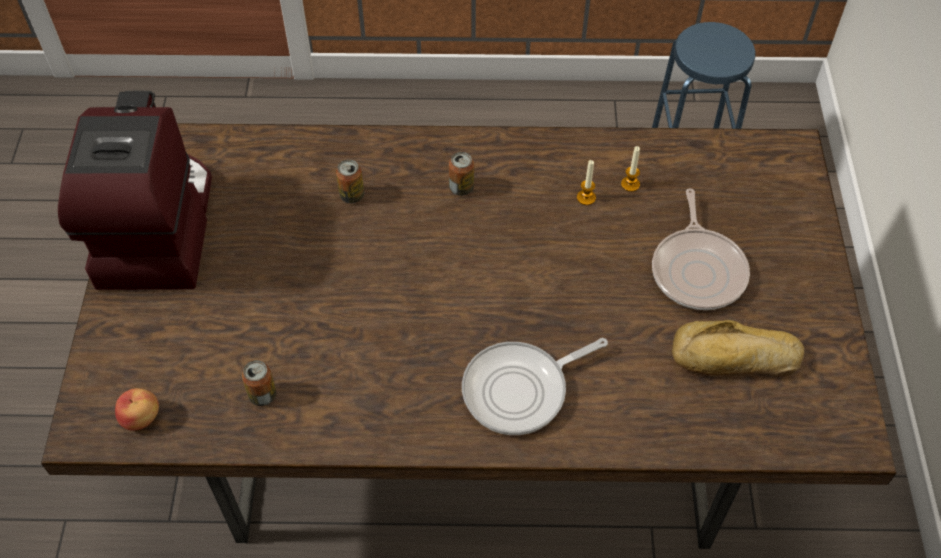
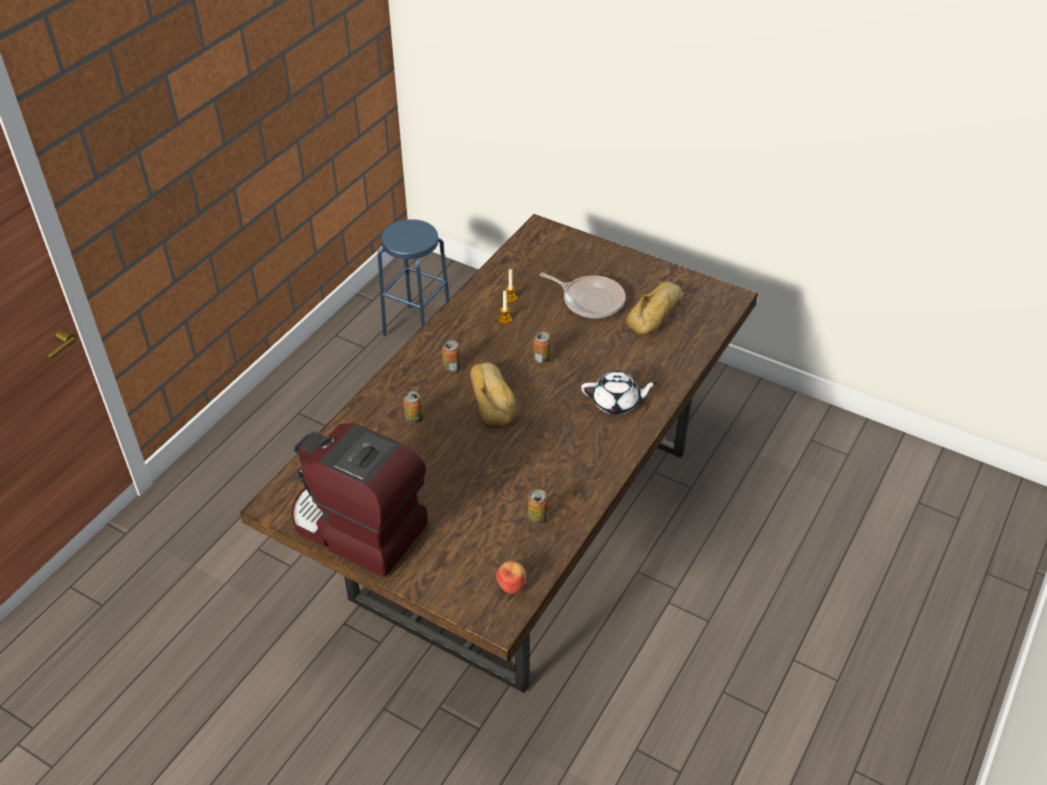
camera: 60 degrees left, 10 degrees down
(435, 253) = (493, 399): none -> bread
(520, 390) = (616, 403): frying pan -> white teapot
(543, 269) = (541, 359): none -> can

